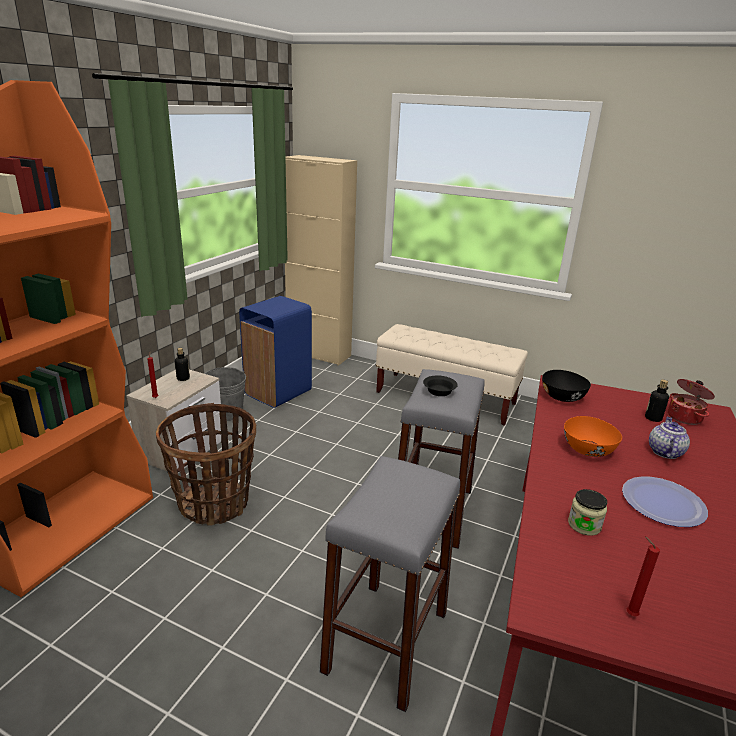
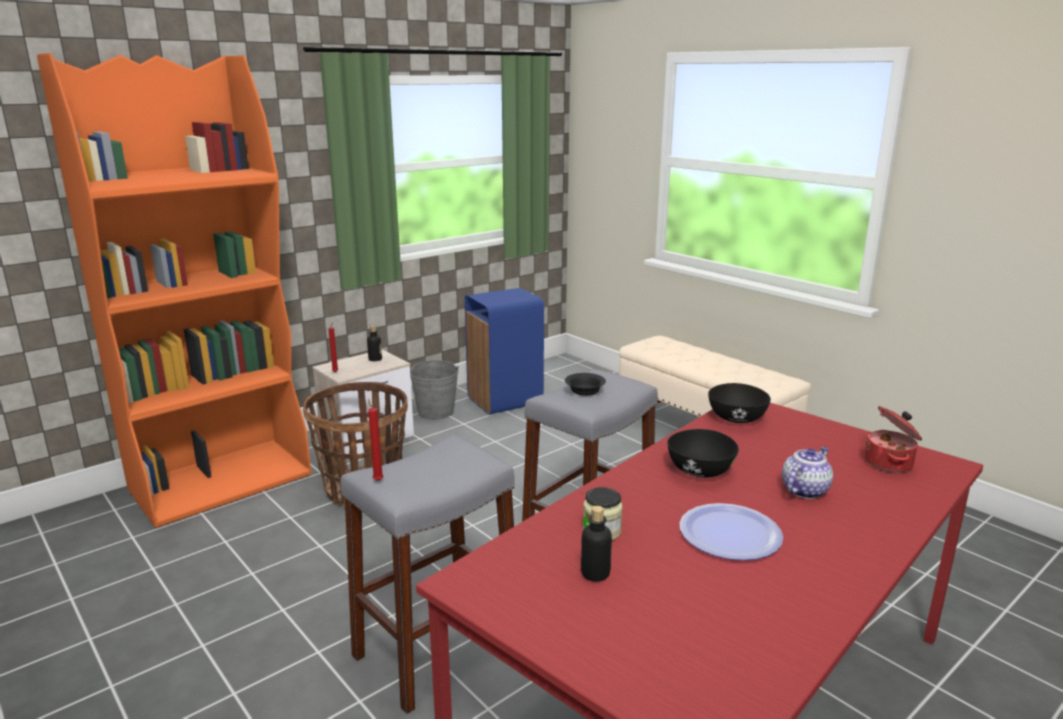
camera: 25 degrees right, 5 degrees down
(319, 354) = (581, 368): beige cabinet -> none
(587, 449) = (700, 470): orange bowl -> black bowl
(629, 614) = (552, 608): red candle -> red candle (377, 480)
(653, 418) = (838, 456): bottle -> bottle (595, 573)

